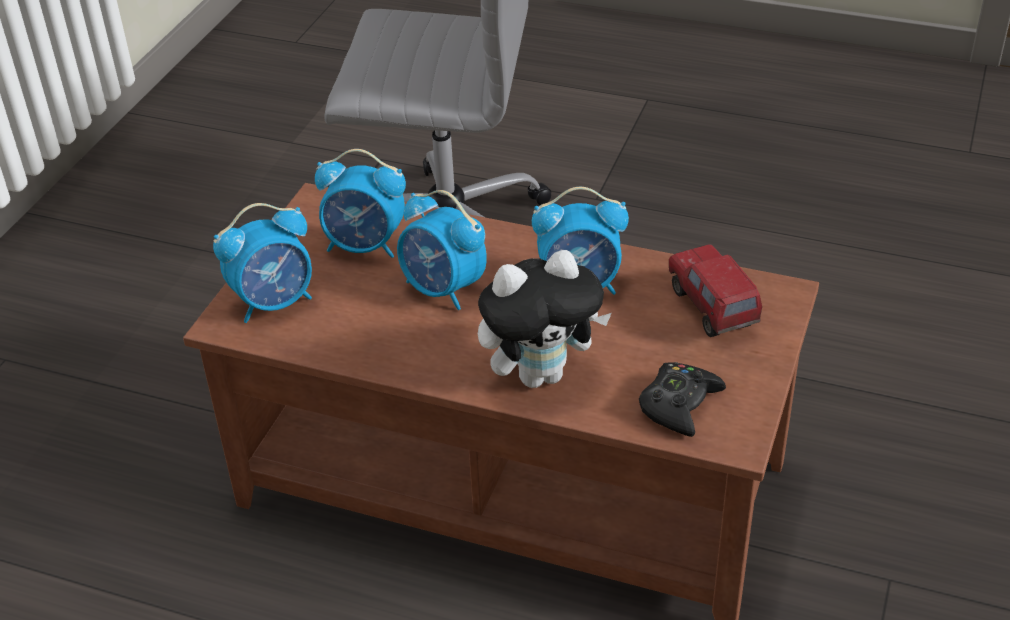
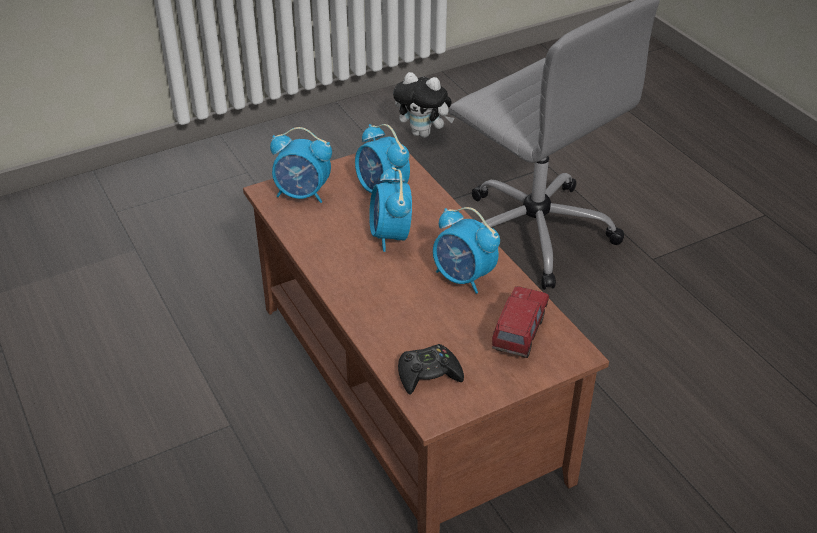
camera: 40 degrees right, 0 degrees up
(541, 374) = (380, 311): plush toy -> plush toy (423, 133)

